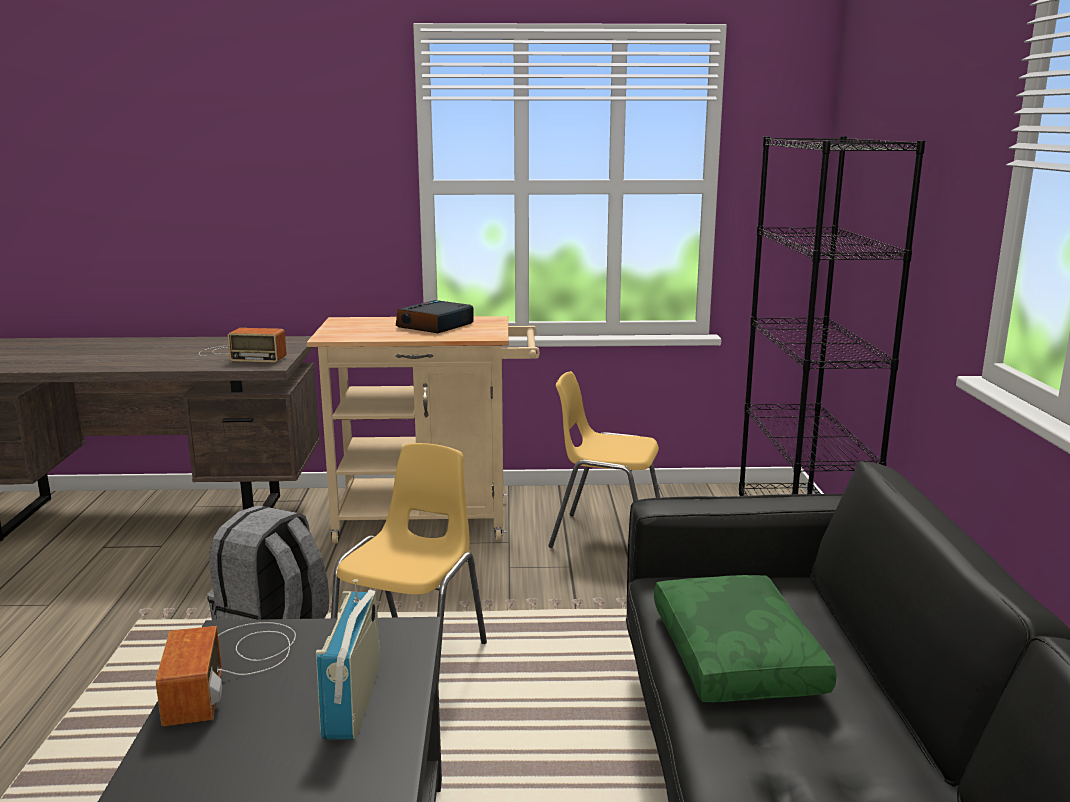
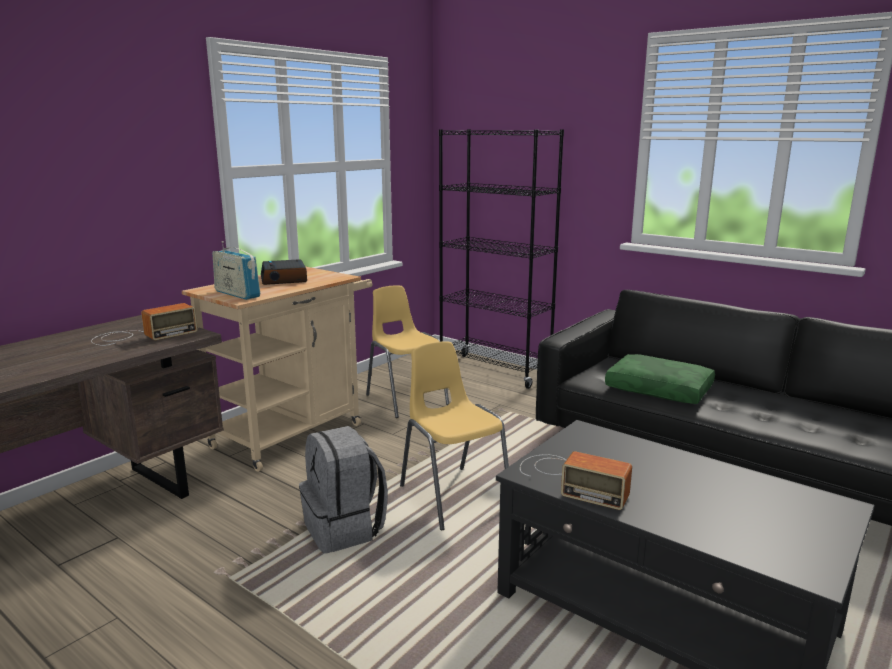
camera: 50 degrees left, 0 degrees up
(353, 701) = (642, 458): radio -> radio (237, 294)
(607, 536) = (406, 399): yellow chair -> yellow chair turned 90 degrees clockwise

